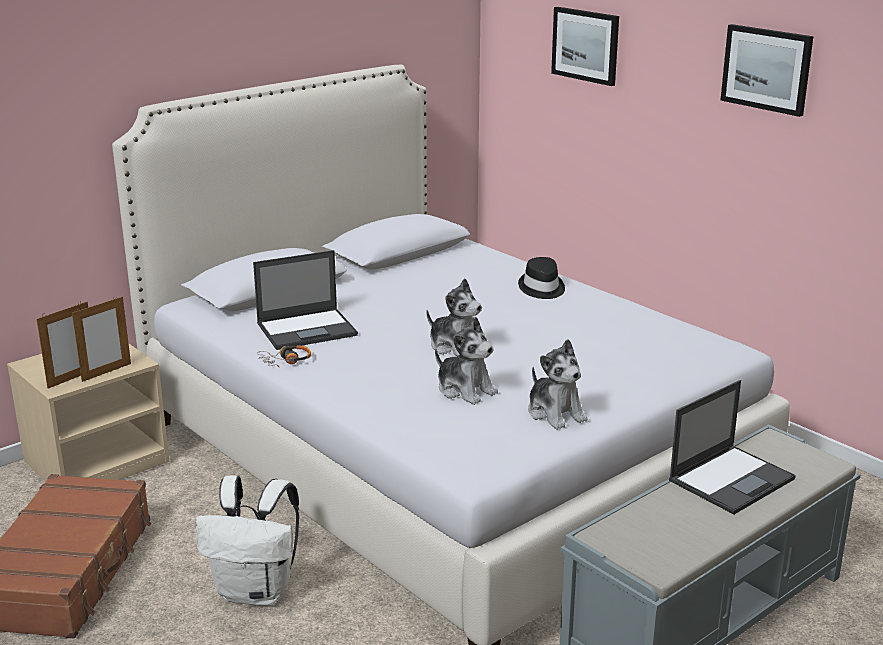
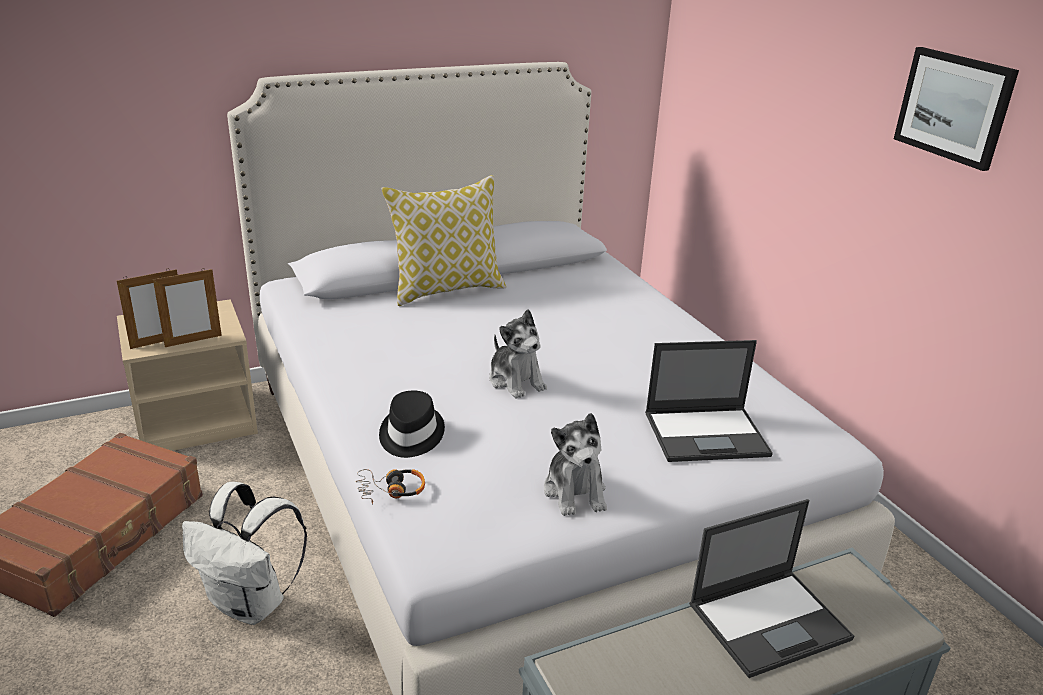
camera: 15 degrees right, 5 degrees up
(285, 361) = (332, 366): headphones -> headphones (391, 491)
(308, 329) = (380, 332): laptop -> laptop (707, 434)
(341, 287) = (447, 289): none -> pillow
(465, 390) = (490, 439): plush toy -> none
(541, 288) = (652, 324): black hat -> black hat (410, 435)
(586, 45) = (762, 59): picture -> none

